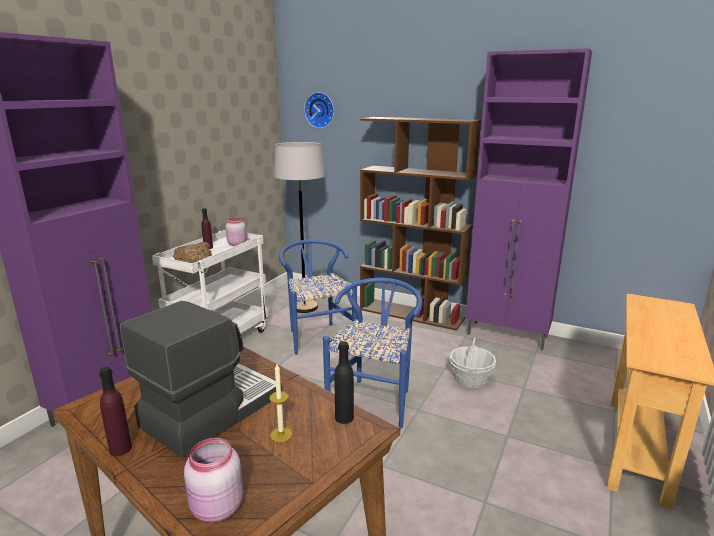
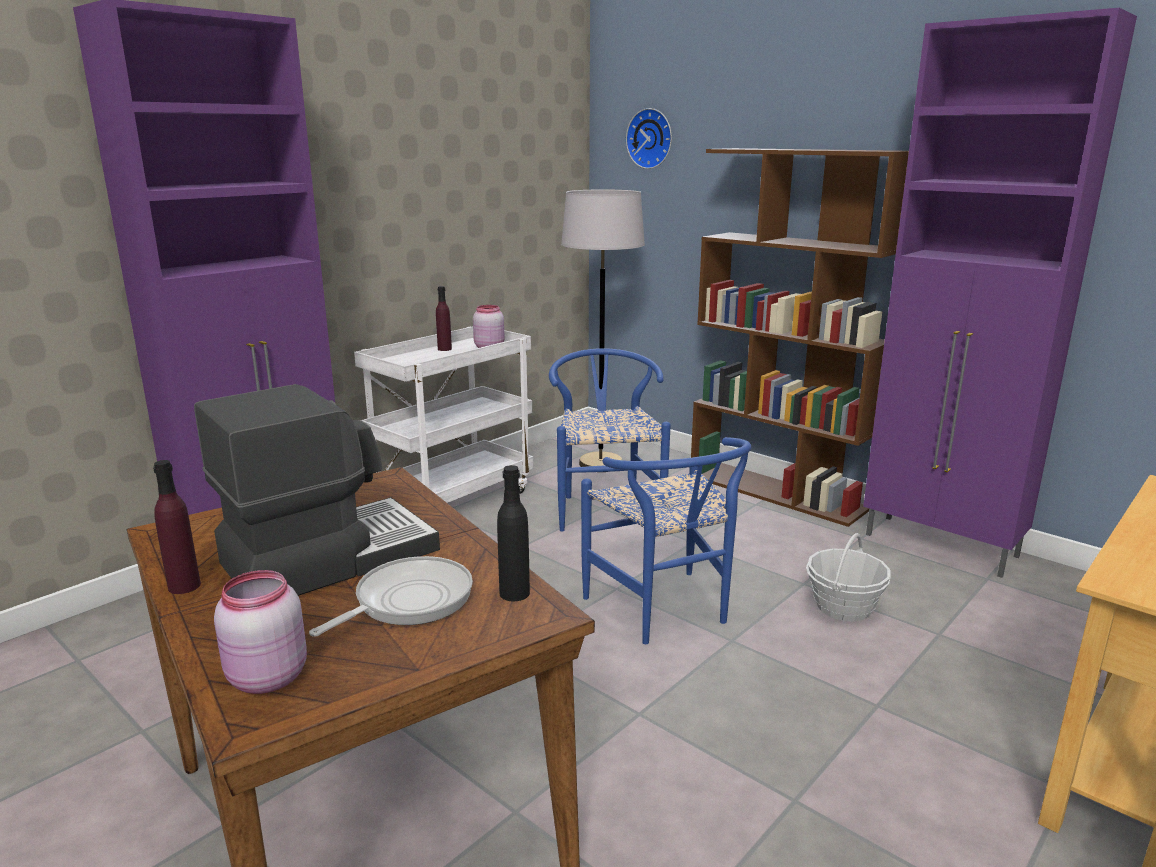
camera: 15 degrees right, 0 degrees up
(194, 257) = (416, 360): bread -> none
(281, 434) = (408, 601): candle -> frying pan
(375, 398) = (665, 612): blue chair -> blue chair turned 120 degrees clockwise

